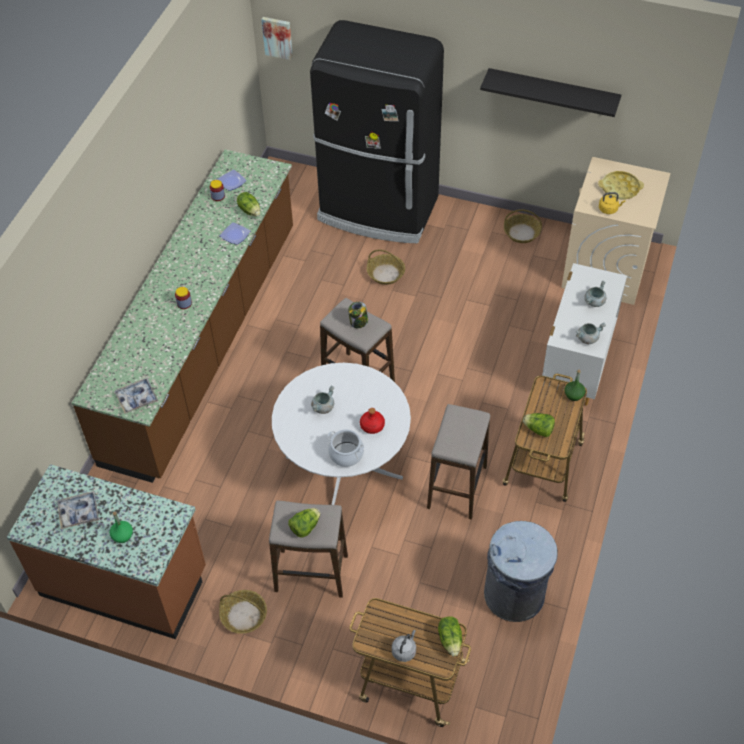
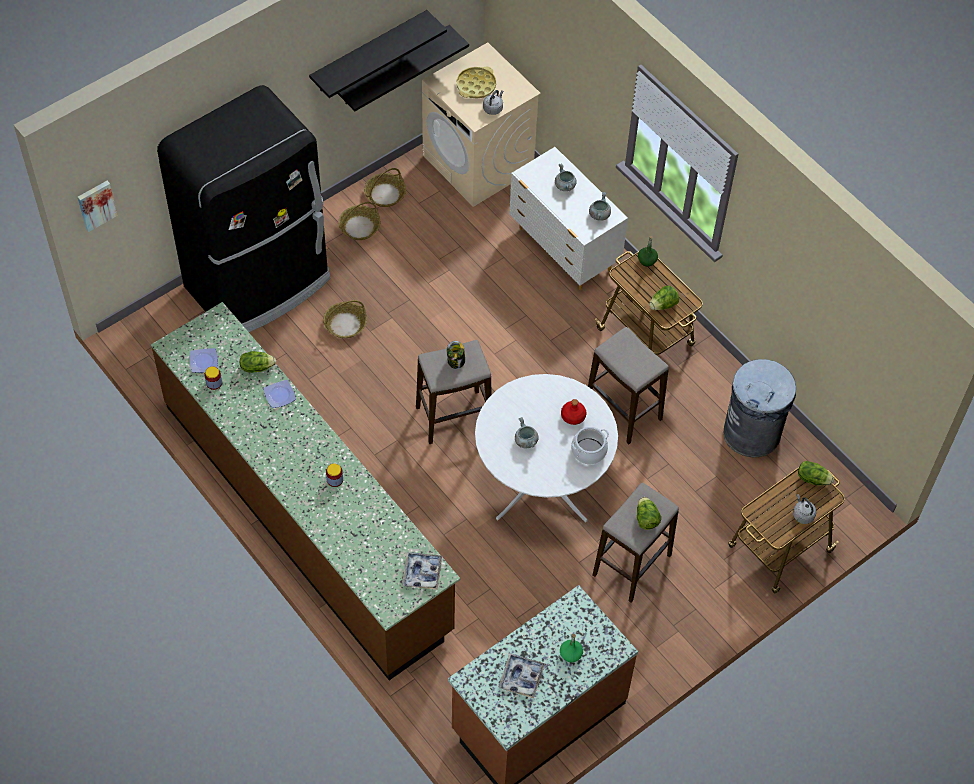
camera: 60 degrees left, 5 degrees up
(243, 615) = (638, 638): basket -> basket (359, 227)
(574, 126) = (393, 66): none -> black shelf
(609, 209) = (493, 108): yellow kettle -> grey kettle

